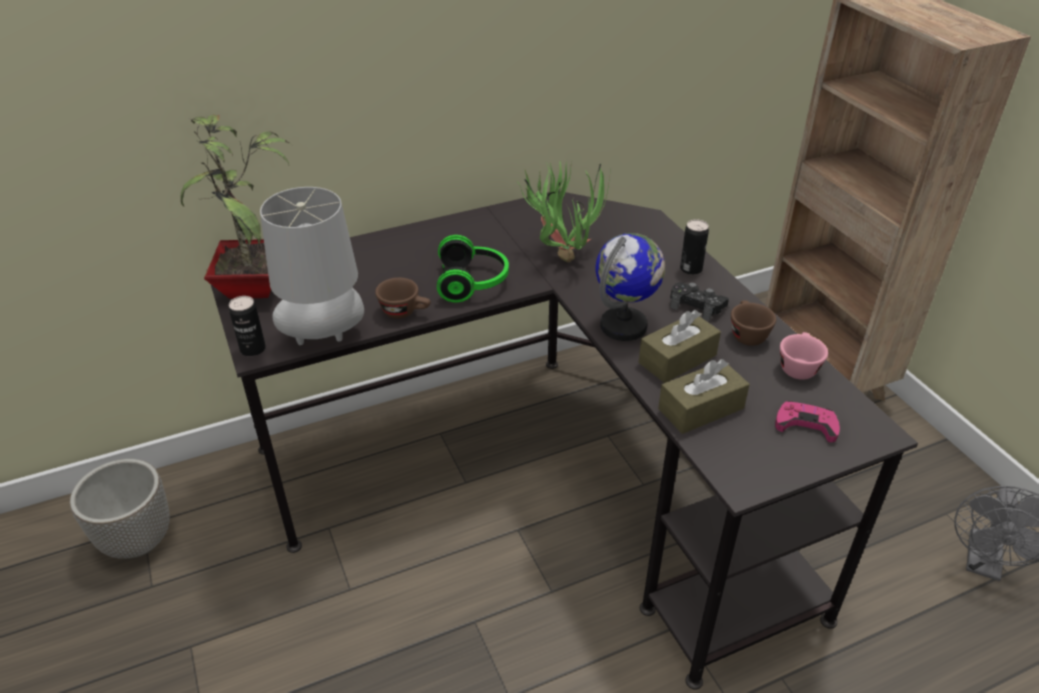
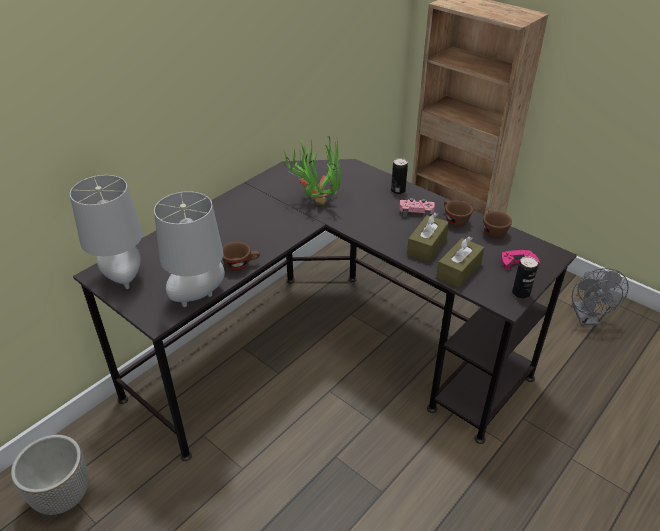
camera: 25 degrees left, 0 degrees up
(253, 349) = (153, 319): can -> can (521, 293)
(256, 287) = (122, 277): potted plant -> grey table lamp
(473, 282) = (272, 233): headphones -> none
(624, 326) = (383, 235): globe -> none
(697, 305) = (416, 211): black game controller -> pink game controller
(798, 366) = (492, 231): pink cup -> brown cup

